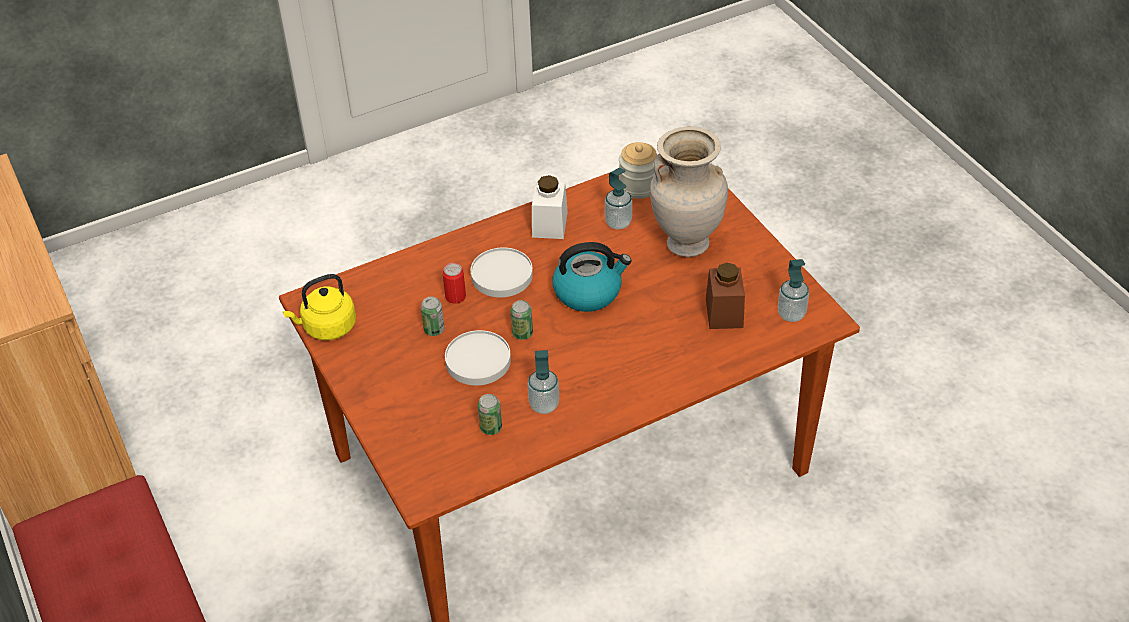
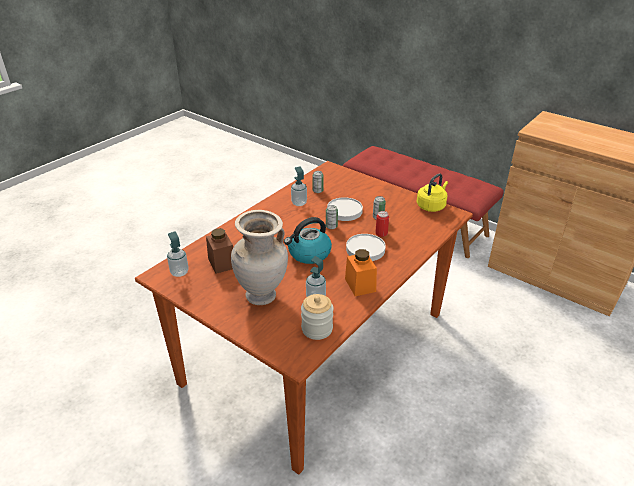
camera: 155 degrees right, 10 degrees down
(549, 224) = (360, 285): white jar -> orange jar

